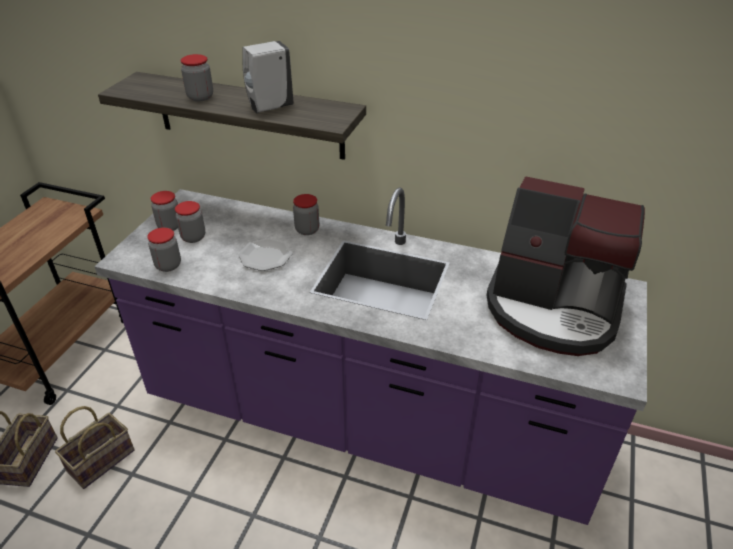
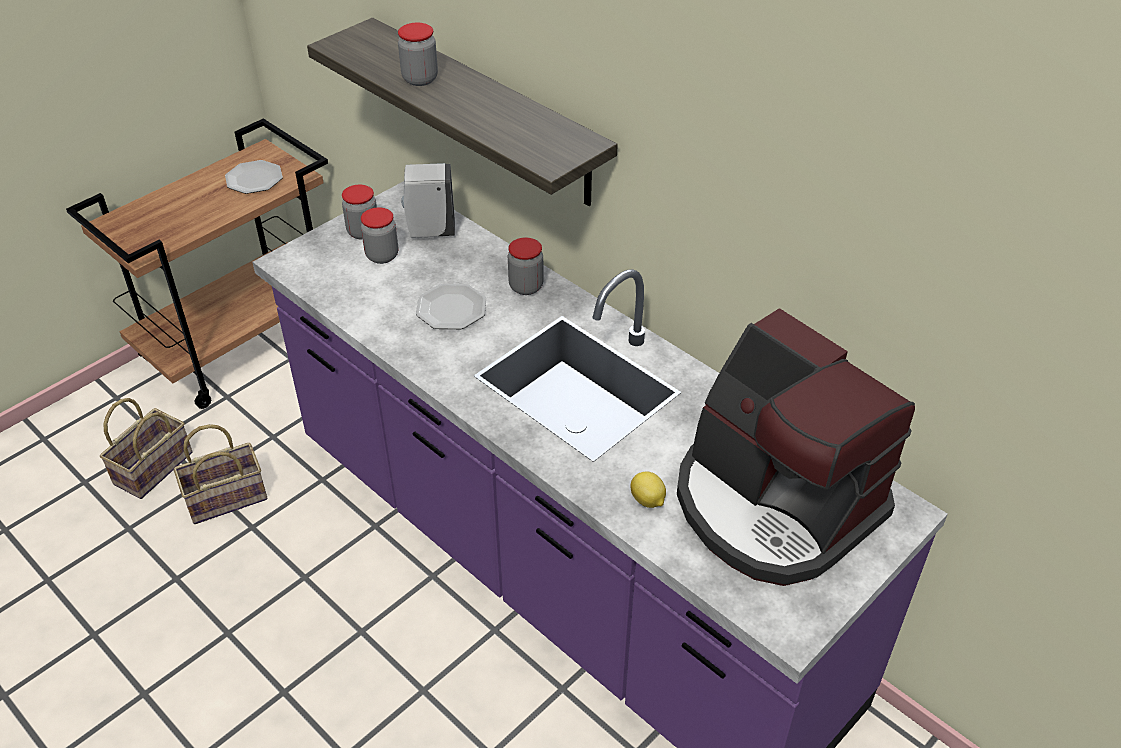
camera: 25 degrees right, 5 degrees up
(50, 223) = (255, 179): none -> plate
(168, 265) = (332, 286): jar -> none
(269, 107) = (490, 117): white soap dispenser -> white soap dispenser (429, 231)
(478, 332) = (648, 501): none -> lemon

